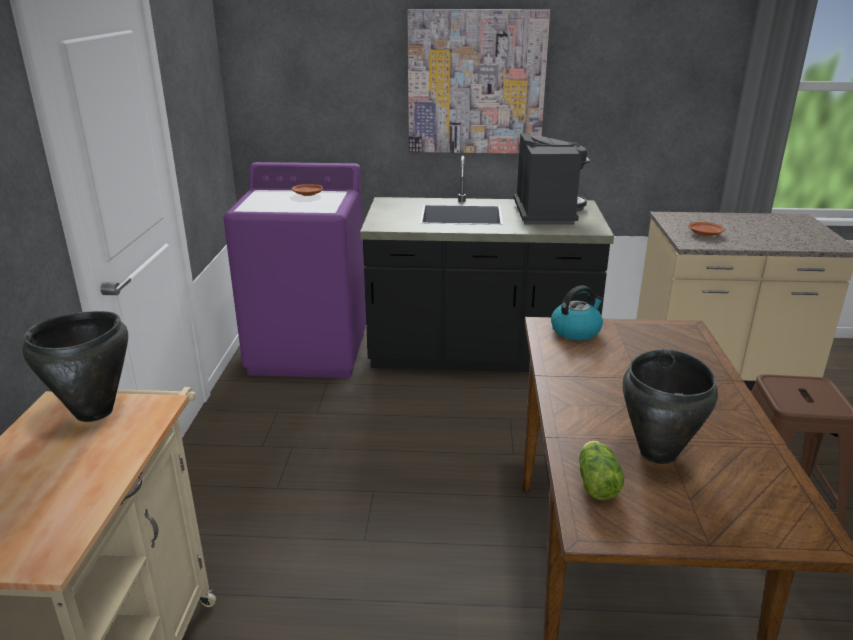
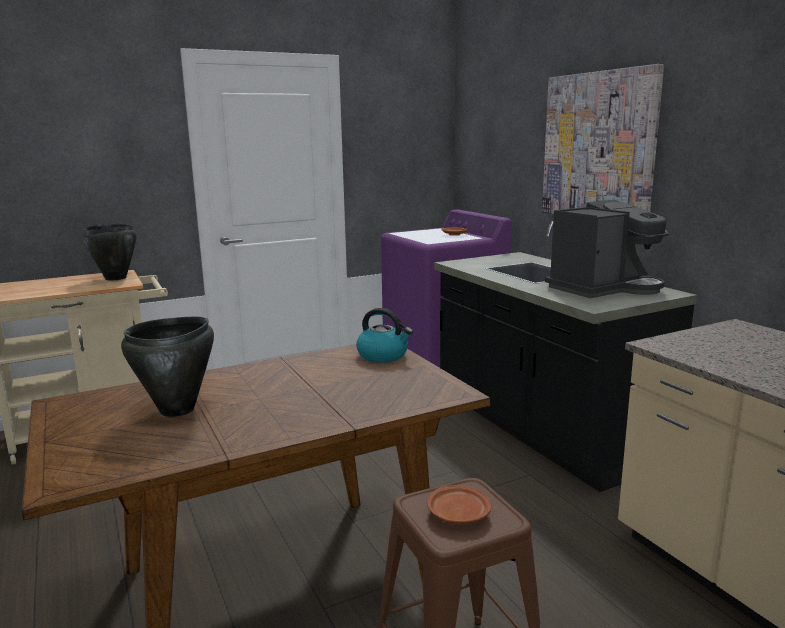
camera: 60 degrees right, 10 degrees down
(596, 481) = (123, 396): lettuce -> none
(704, 234) = (711, 346): brown plate -> brown plate (457, 514)

